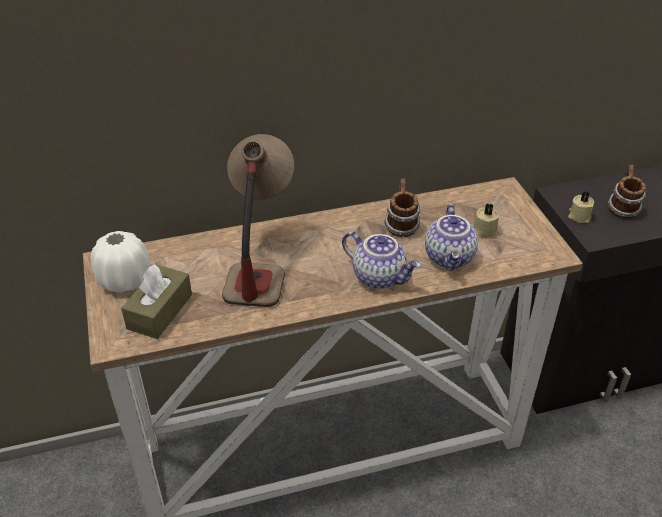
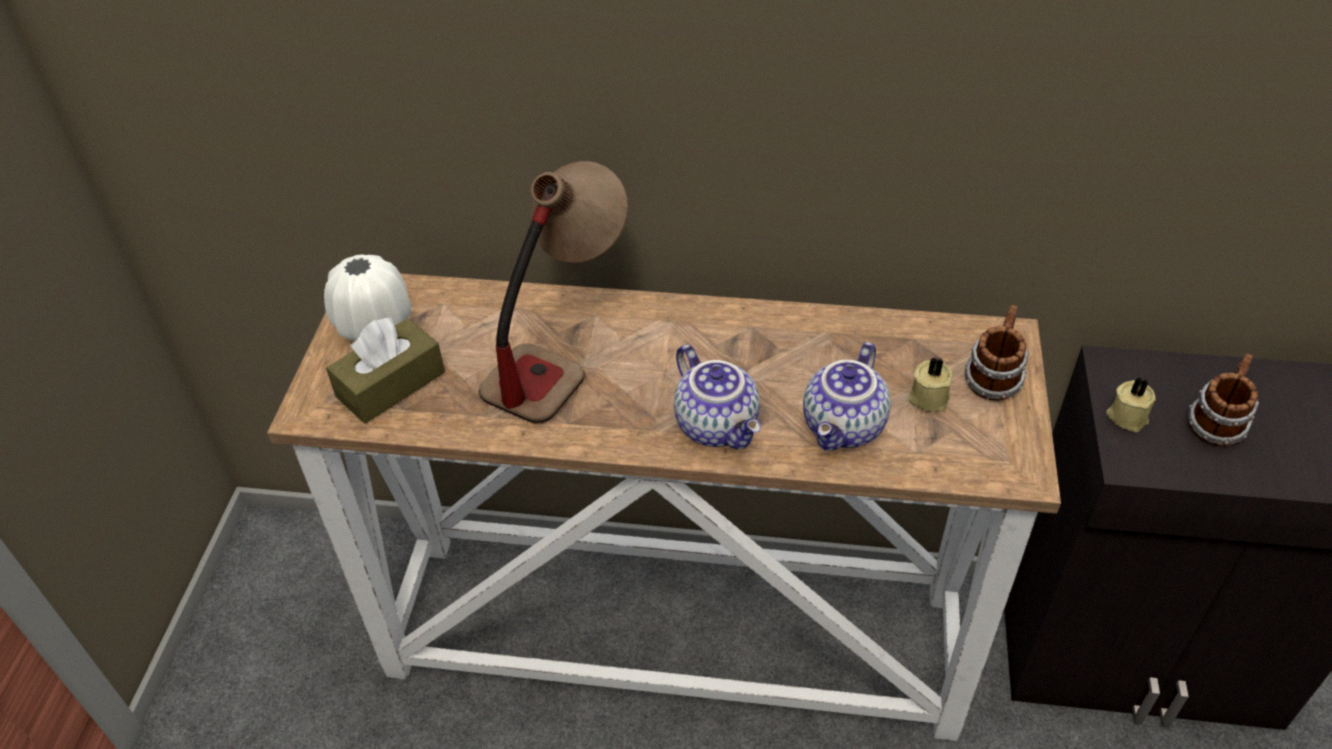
camera: 25 degrees right, 5 degrees up
(401, 226) = (799, 353): mug -> mug (992, 380)

